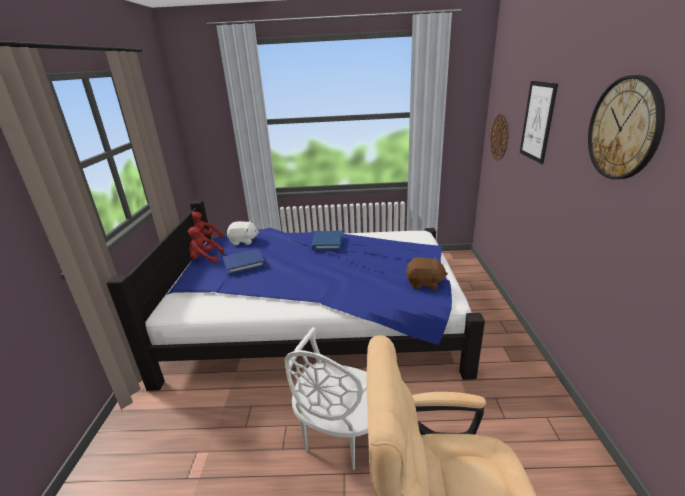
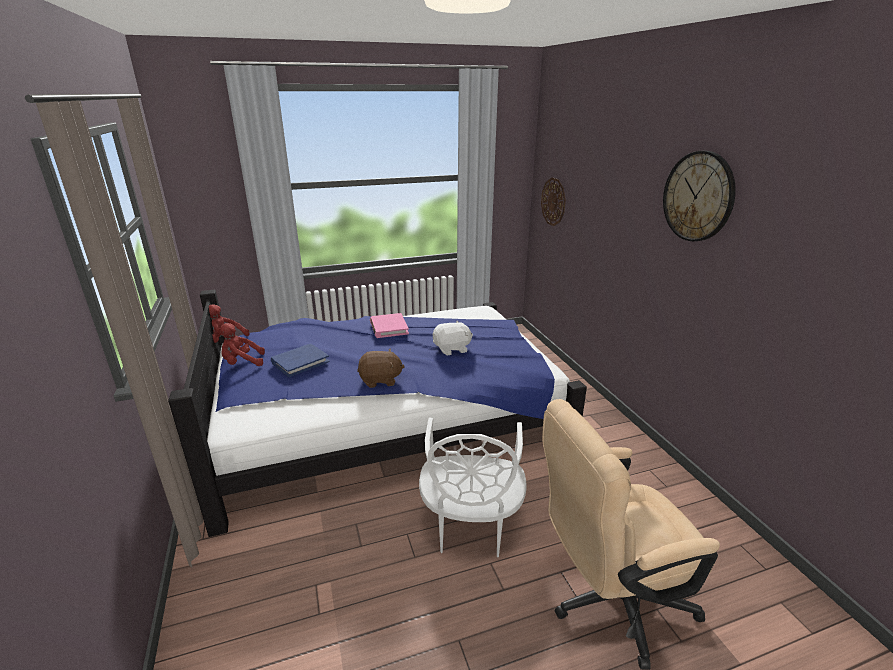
camera: 20 degrees left, 0 degrees up
(243, 241) = (280, 337): white plush toy -> white plush toy (452, 349)
(327, 242) = (388, 328): blue book -> pink book
(424, 283) = (517, 359): brown plush toy -> brown plush toy (380, 380)
(537, 121) = (602, 187): picture -> none

